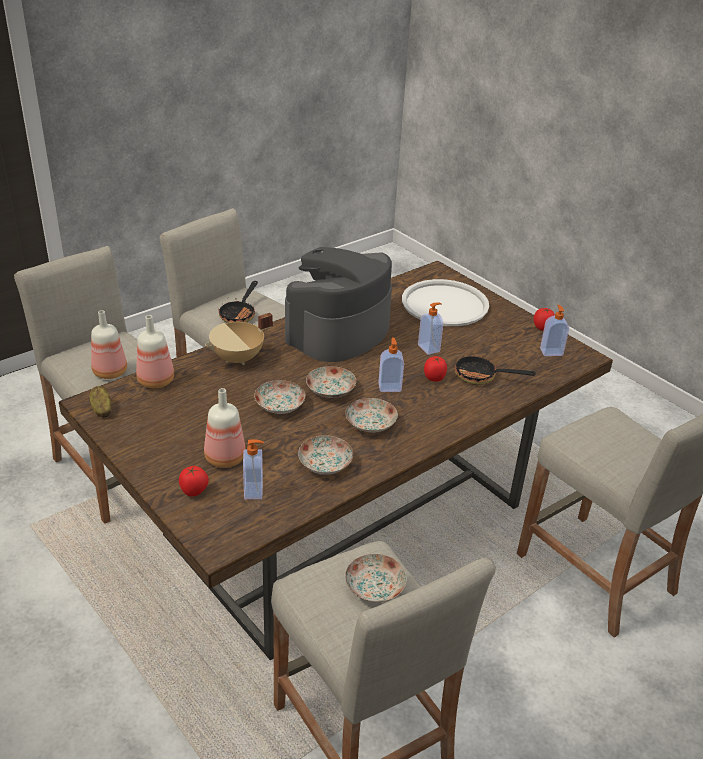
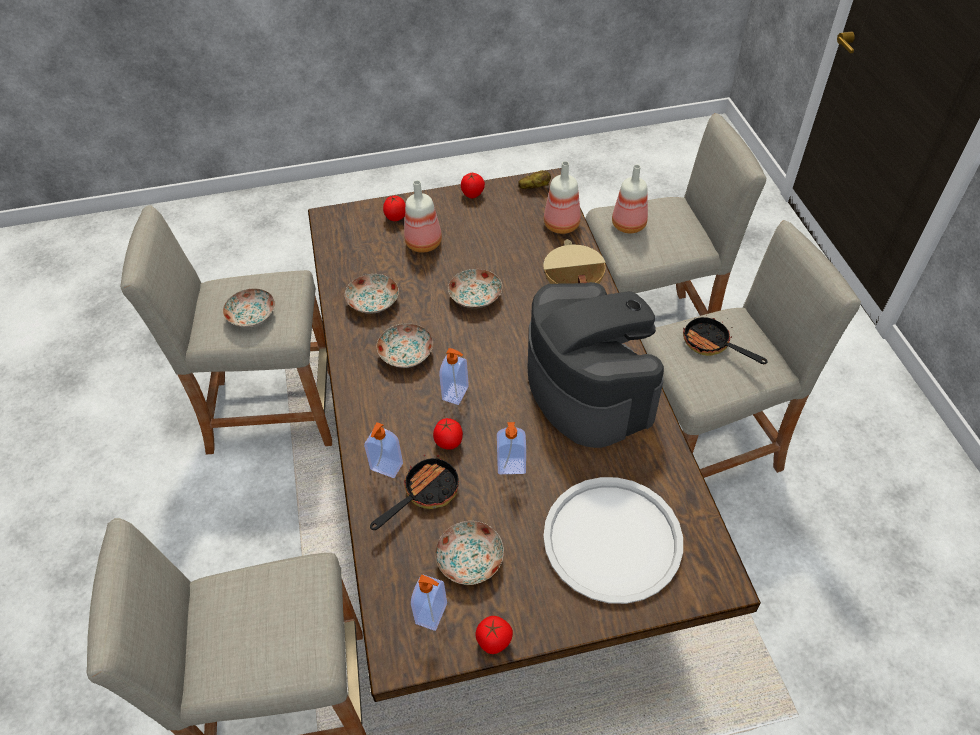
camera: 120 degrees right, 15 degrees up
(129, 447) = (473, 194): none -> tomato
(254, 491) = (372, 250): soap dispenser -> soap dispenser (386, 467)
(330, 390) = (477, 342): plate -> plate (469, 559)

